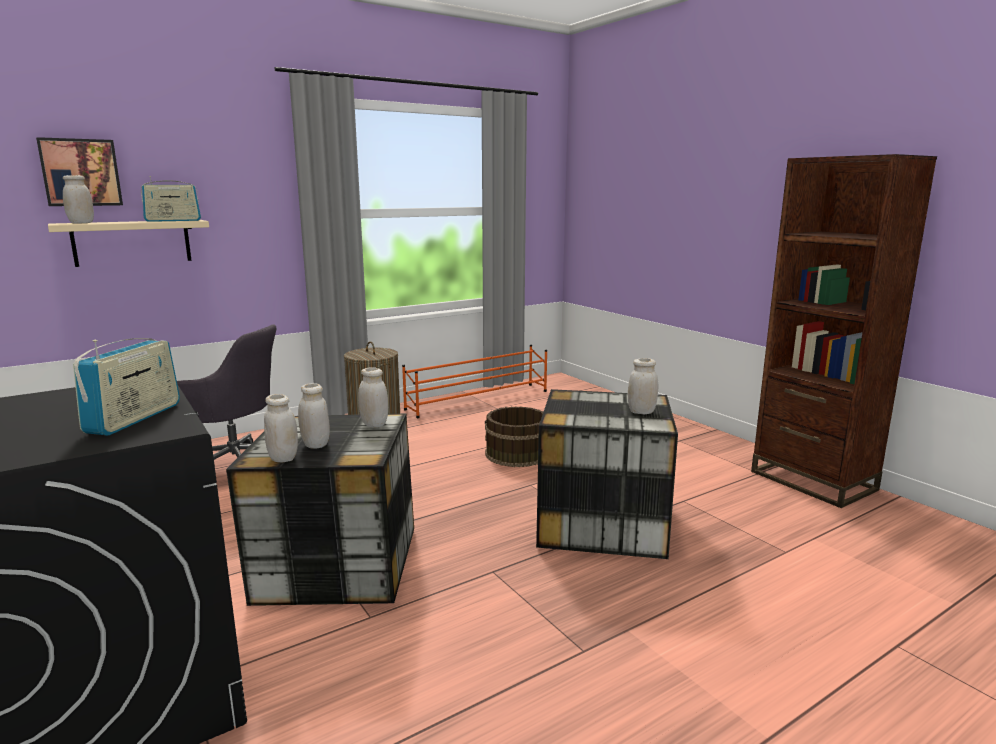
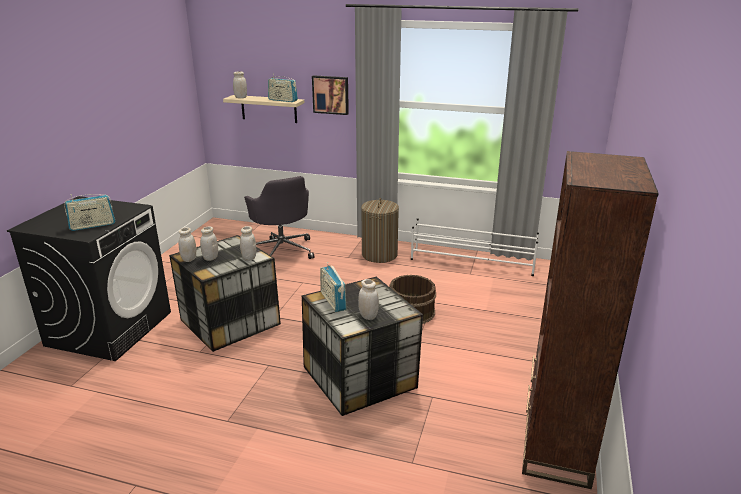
camera: 50 degrees right, 10 degrees up
(81, 172) = (247, 68): picture -> picture (331, 94)
(479, 400) = (472, 262): orange shoe rack -> white shoe rack
(581, 416) = (333, 301): none -> radio

